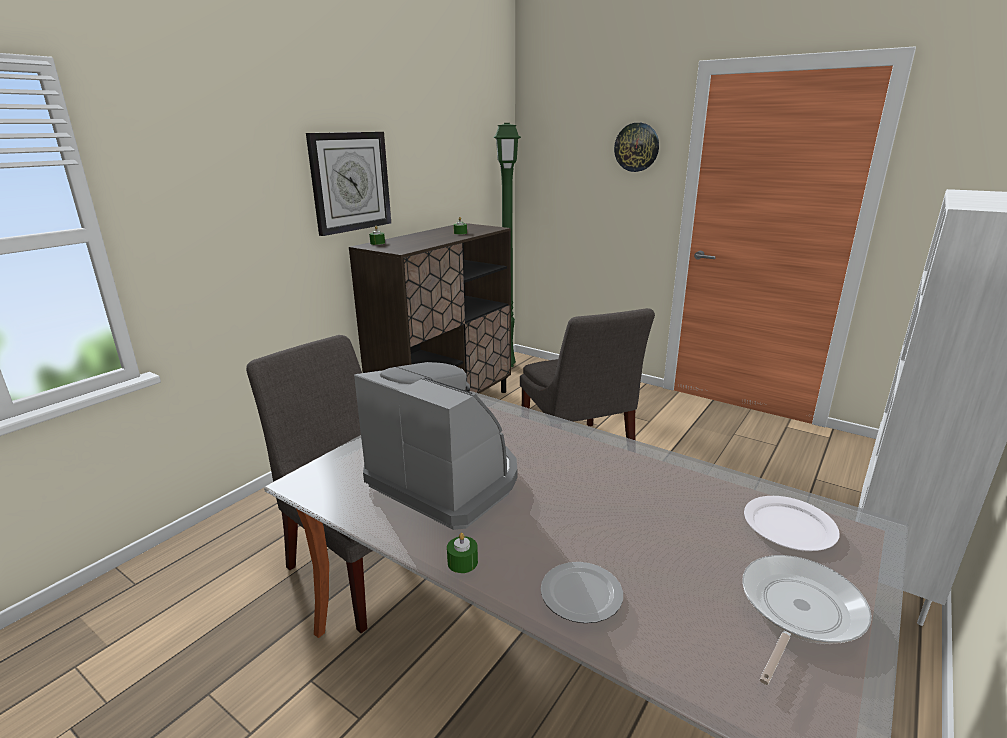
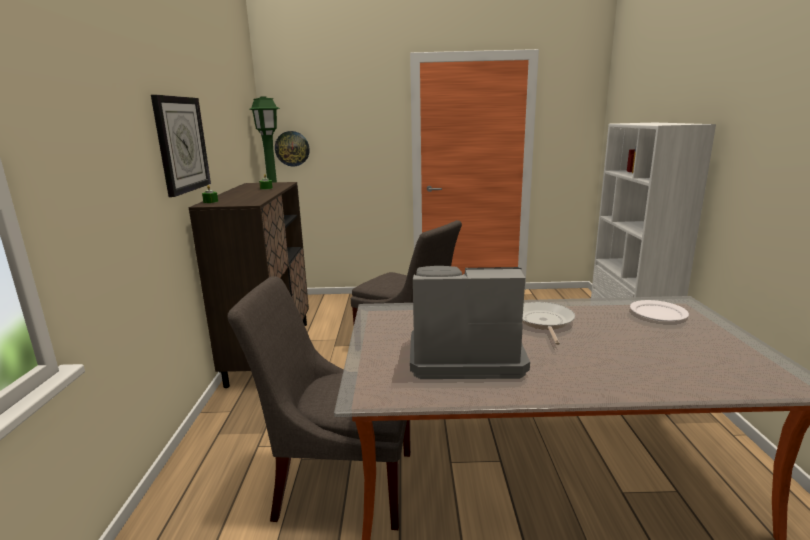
camera: 35 degrees left, 5 degrees down
(462, 562) = (556, 391): green candle -> none
(579, 594) = (635, 378): plate -> none
(636, 147) = (371, 114): wall clock -> wall clock (292, 148)
(798, 611) = (718, 344): frying pan -> frying pan (543, 322)

